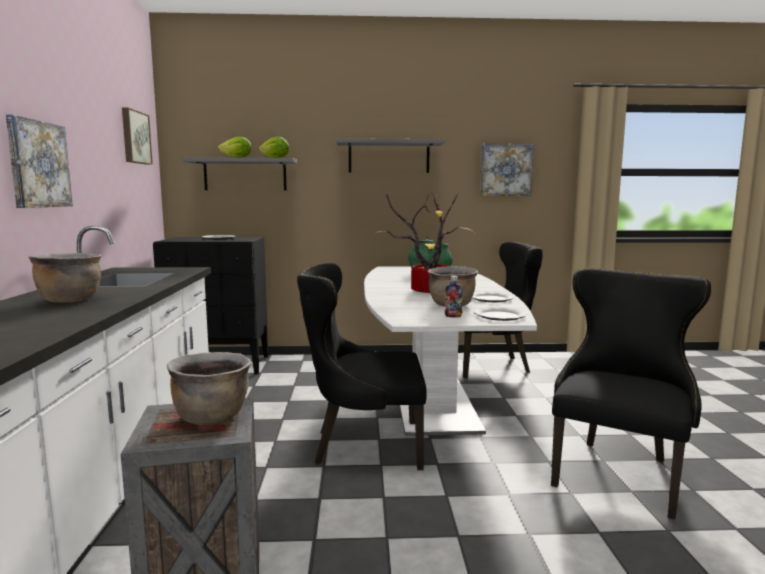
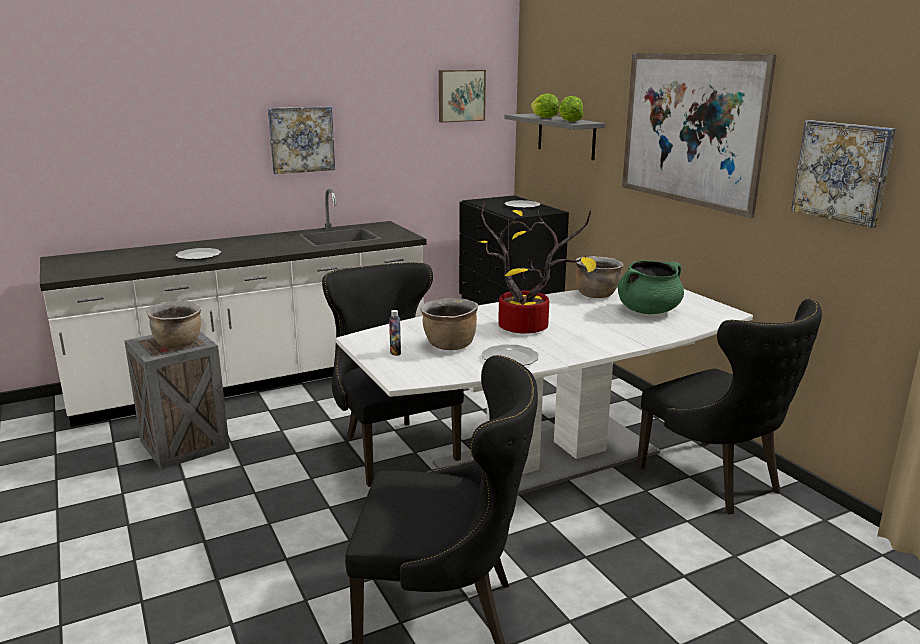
camera: 65 degrees right, 10 degrees up
(70, 300) = (250, 246): brown cooking pot -> brown cooking pot (596, 295)
(389, 157) = (690, 129): grey shelf -> picture
(500, 316) = (415, 371): plate -> plate (198, 256)

